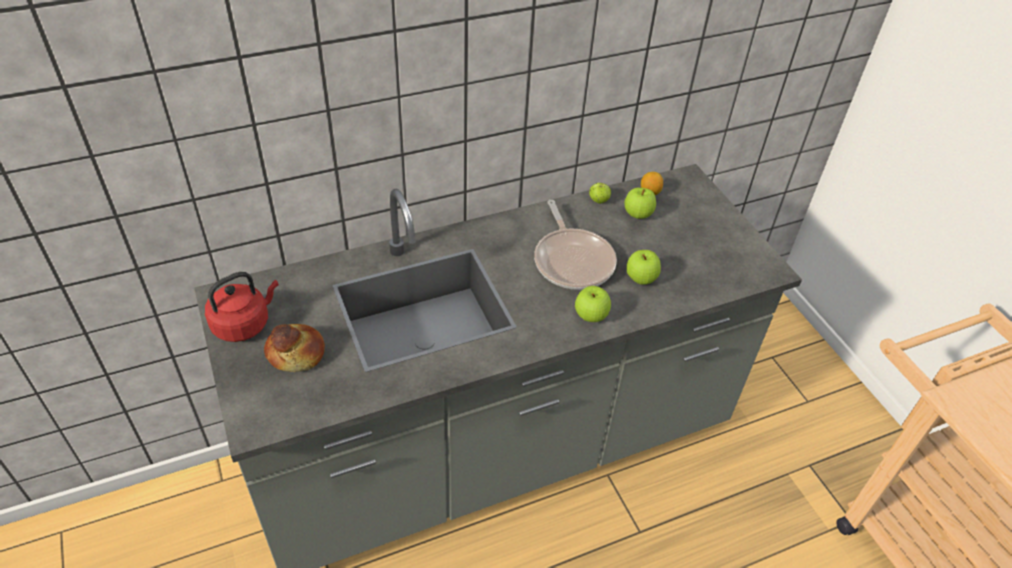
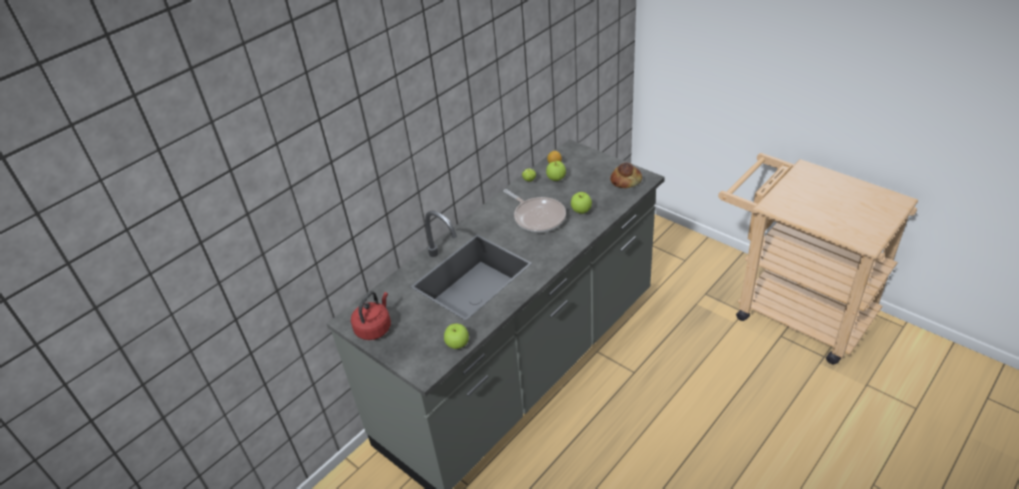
camera: 20 degrees left, 5 degrees down
(296, 353) = (418, 328): bread -> bread (625, 180)
(590, 316) = (568, 240): apple -> apple (457, 344)

